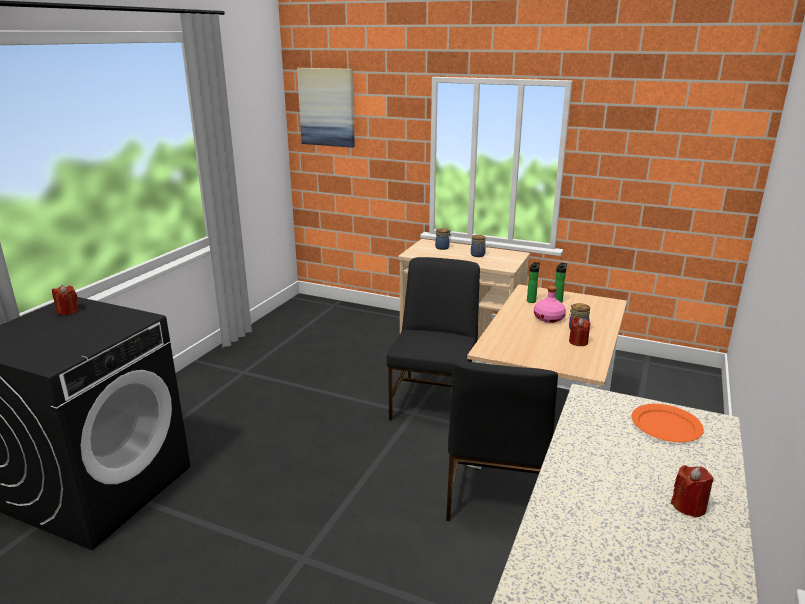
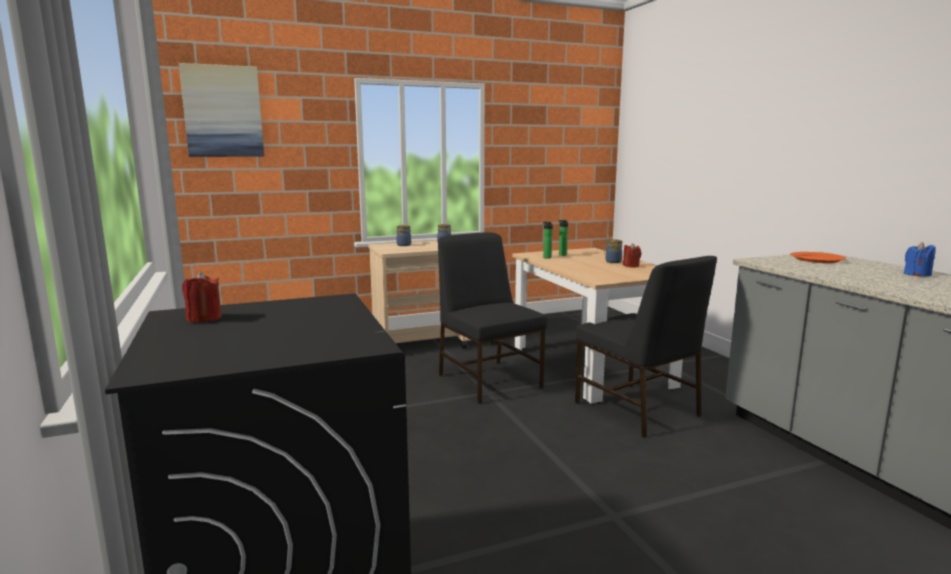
camera: 45 degrees left, 10 degrees down
(549, 318) = (582, 261): pink bottle -> none
(688, 506) = (917, 274): red candle -> blue candle

